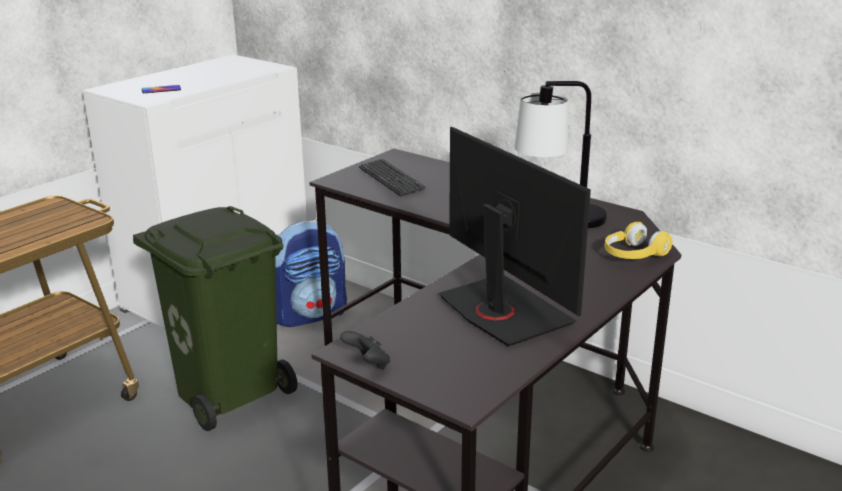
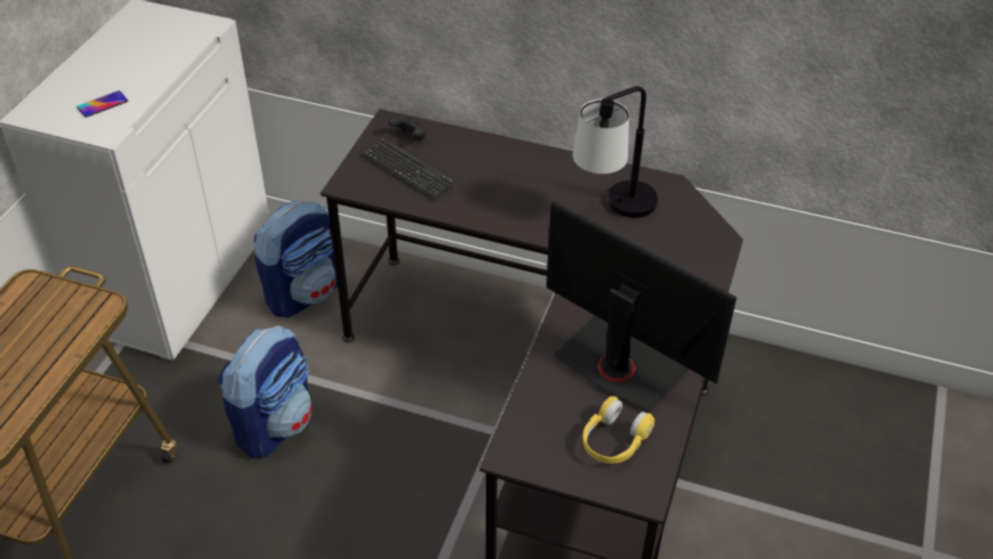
camera: 20 degrees left, 20 degrees up
(230, 392) = (274, 423): green trash can -> backpack
(368, 365) = (538, 469): black game controller -> black game controller (410, 138)
(633, 255) = (702, 251): yellow headphones -> yellow headphones (613, 441)

